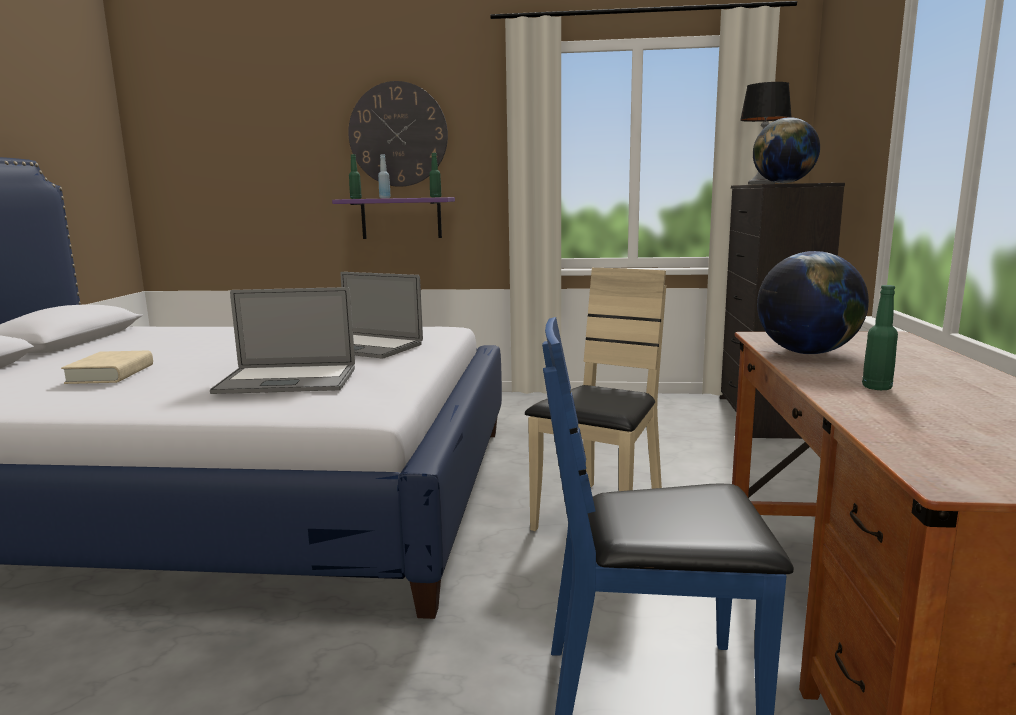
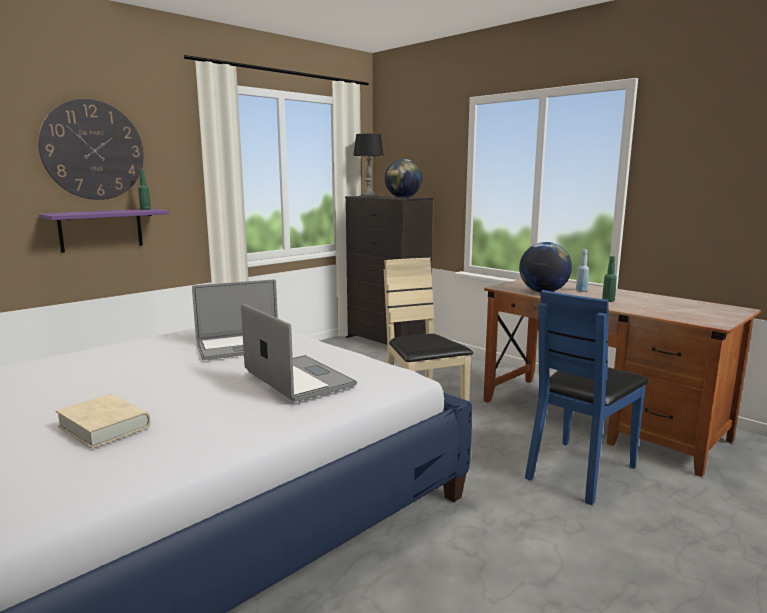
camera: 50 degrees left, 0 degrees up
(287, 380) = (298, 378): laptop -> laptop turned 75 degrees counterclockwise
(356, 198) = (68, 213): green bottle -> none
(385, 198) = (90, 211): blue bottle -> blue bottle (581, 290)

